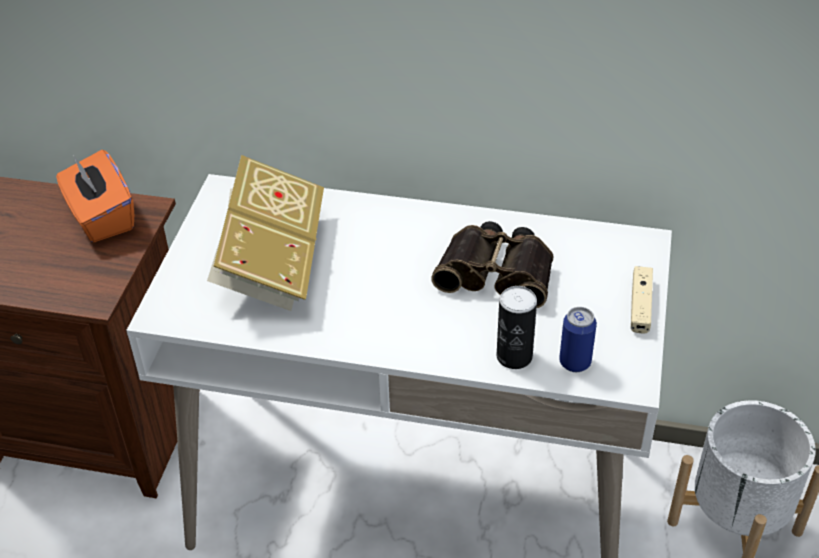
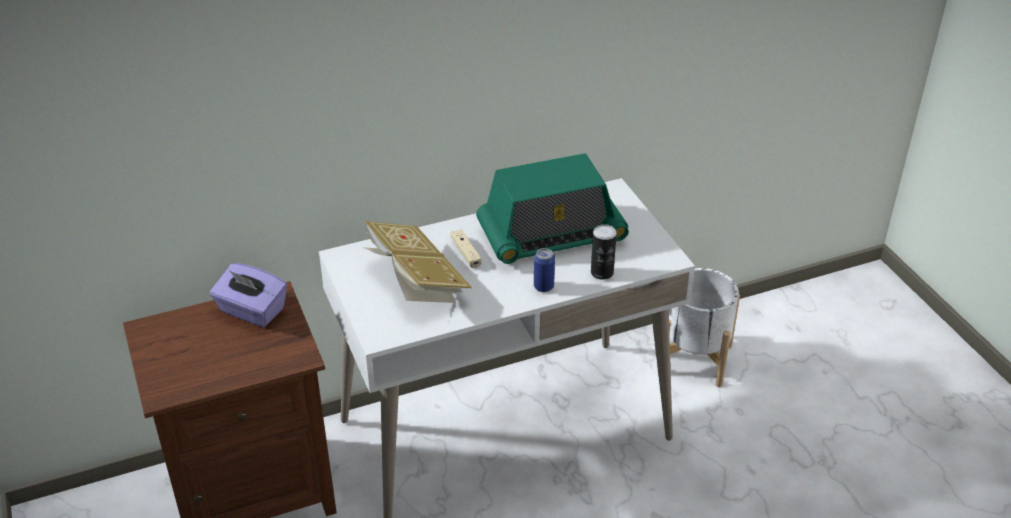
camera: 35 degrees left, 5 degrees down
(101, 217) = (251, 311): orange tissue box -> purple tissue box
(497, 272) = (551, 235): binoculars -> radio
(575, 362) = (635, 262): can -> can (543, 286)
(640, 305) = (641, 221): beige game controller -> beige game controller (466, 253)

